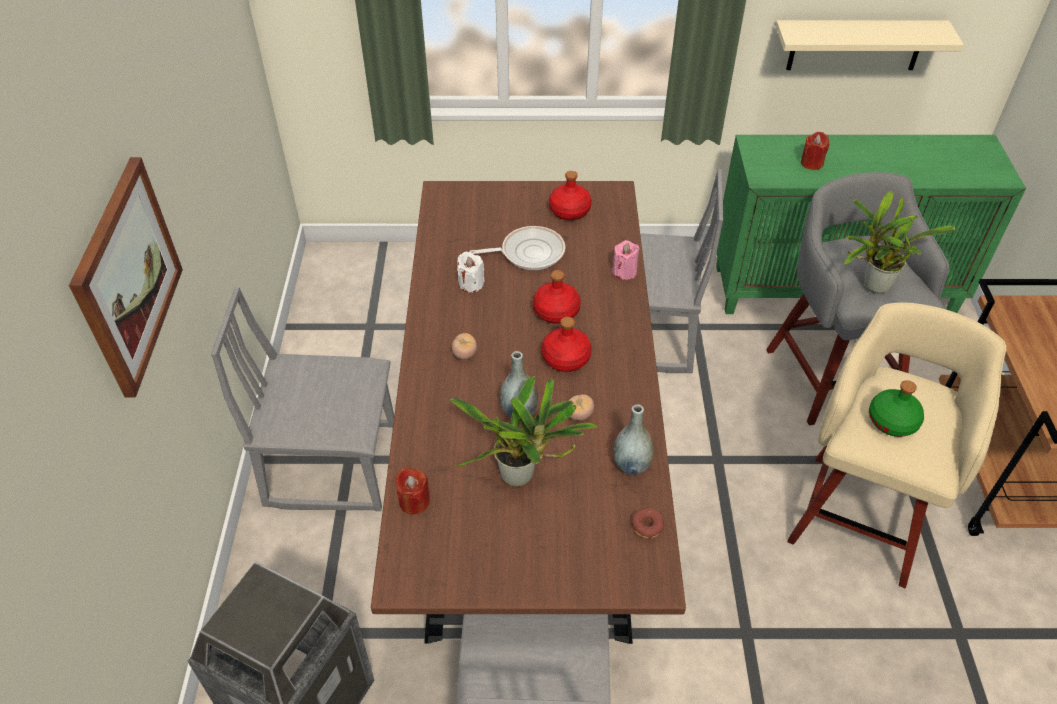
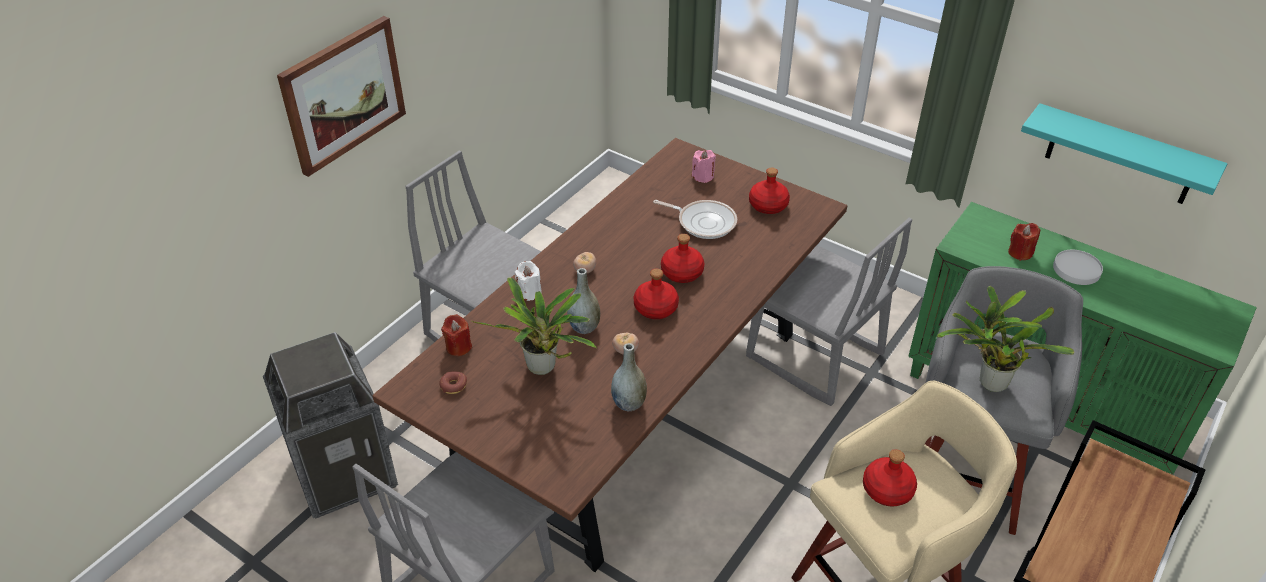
camera: 35 degrees right, 5 degrees down
(471, 284) = (637, 225): white candle -> white candle (529, 292)
(624, 271) = (766, 268): pink candle -> pink candle (703, 176)
(647, 526) = (598, 448): donut -> donut (453, 386)
(856, 45) = (1121, 155): beige shelf -> turquoise shelf
(862, 159) = (1077, 269): none -> white plate
(892, 421) = (888, 490): green bottle -> red bottle

